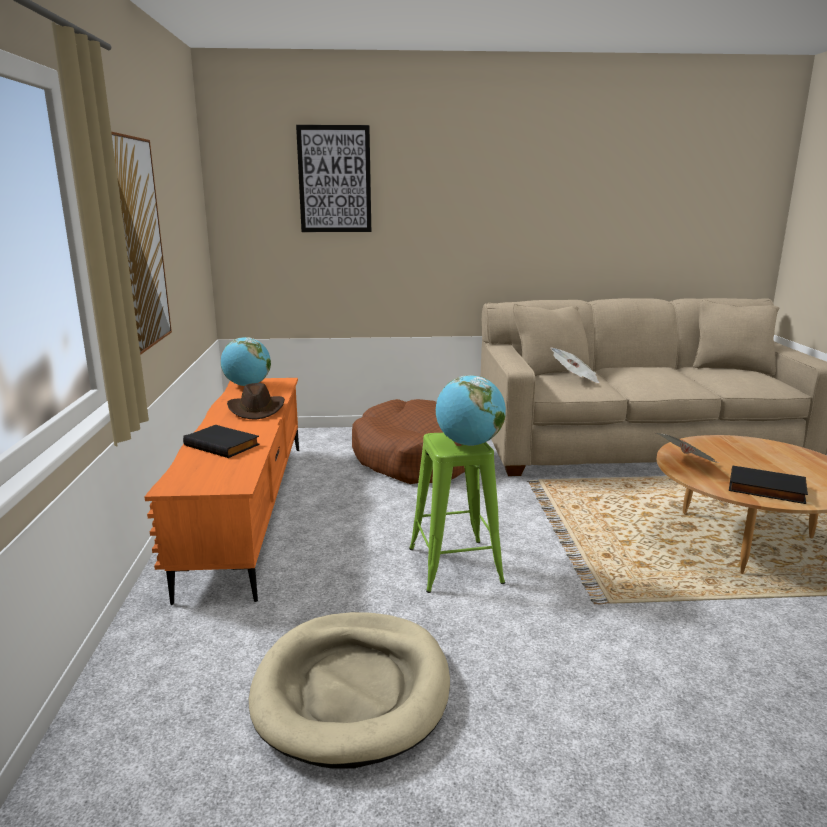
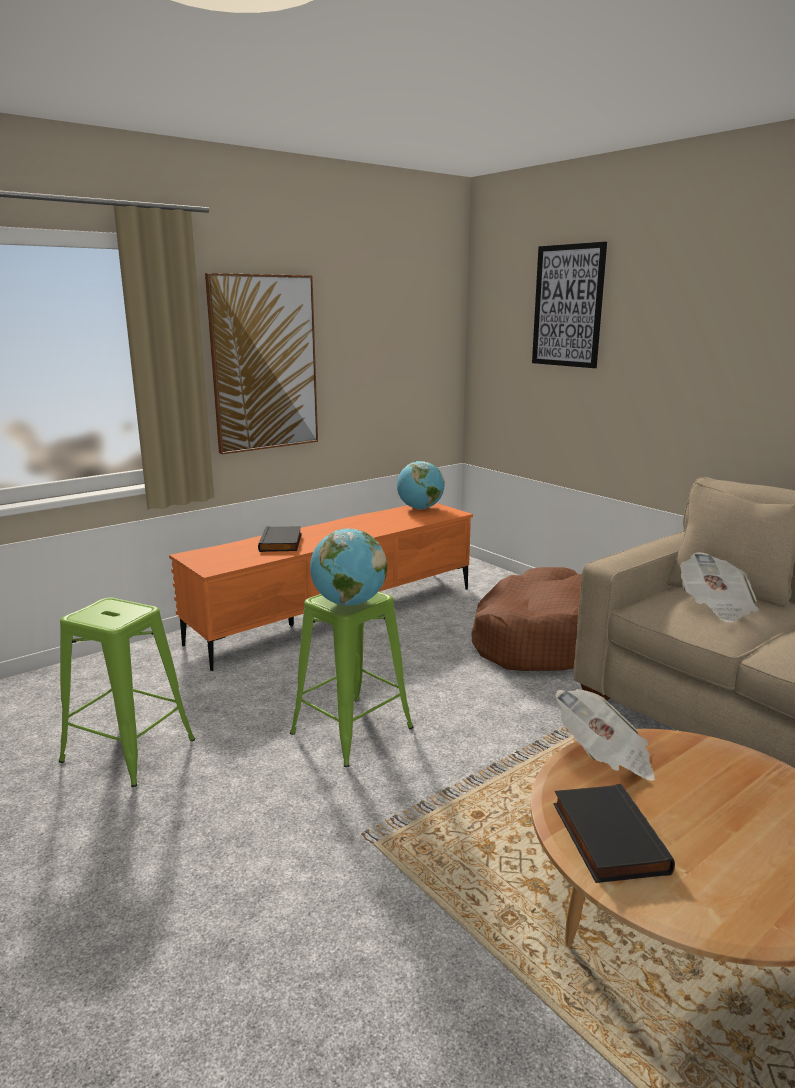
camera: 55 degrees right, 0 degrees up
(257, 410) = (369, 528): brown hat -> none
(352, 690) = (128, 750): beige dog bed -> green stool

